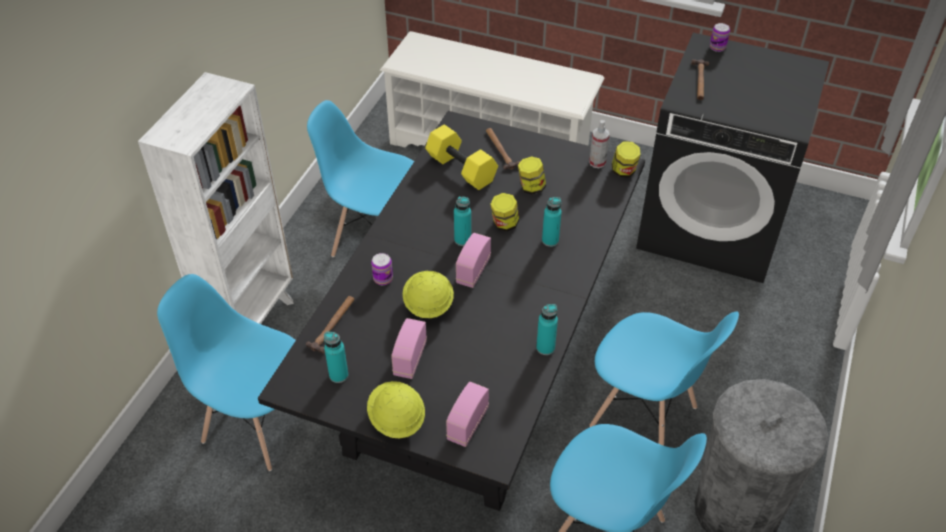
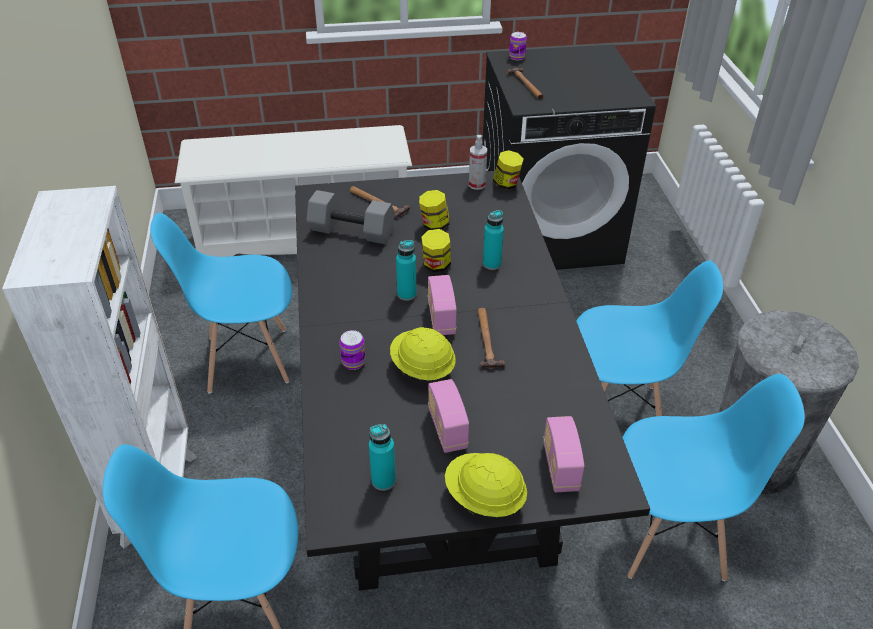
camera: 30 degrees left, 5 degrees down
(333, 325) = (335, 431): hammer -> hammer (487, 340)
(462, 168) = (353, 231): yellow dumbbell -> grey dumbbell
(545, 348) = (570, 361): turquoise bottle -> none

